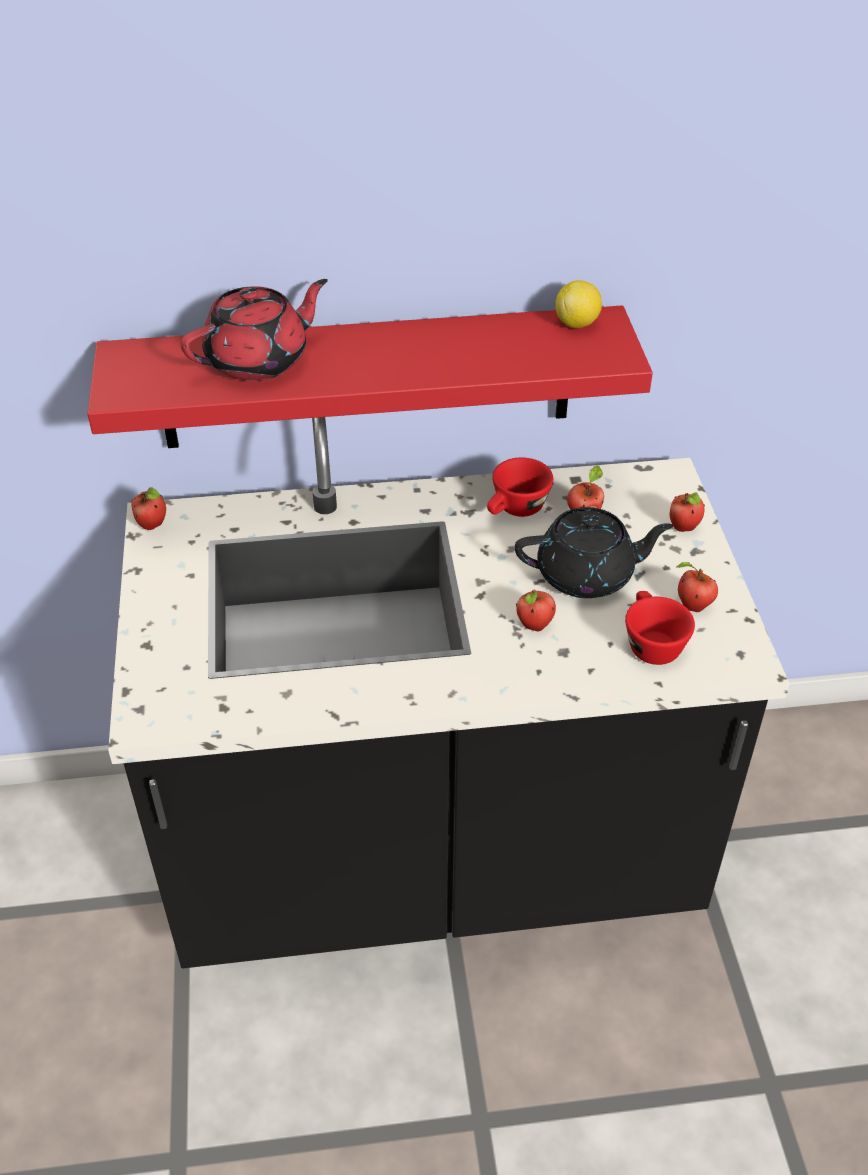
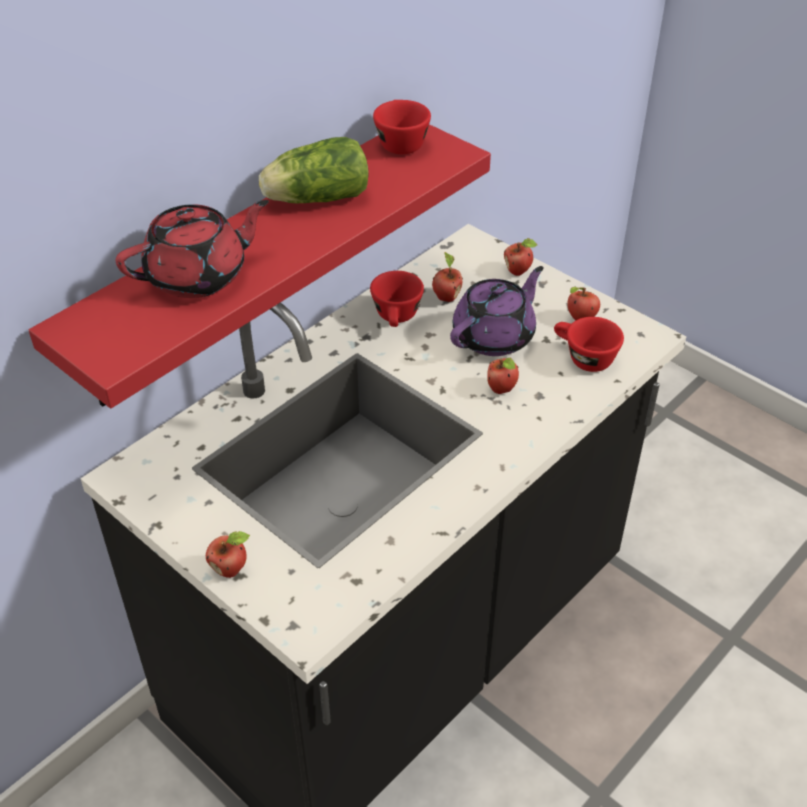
camera: 40 degrees left, 0 degrees up
(153, 525) = (127, 482): apple -> apple (231, 569)
(259, 360) = (199, 276): red teapot -> red teapot turned 45 degrees clockwise
(433, 340) = (314, 199): none -> lettuce
(577, 323) = (399, 142): lemon -> red cup
(587, 575) = (495, 336): black teapot -> purple teapot

